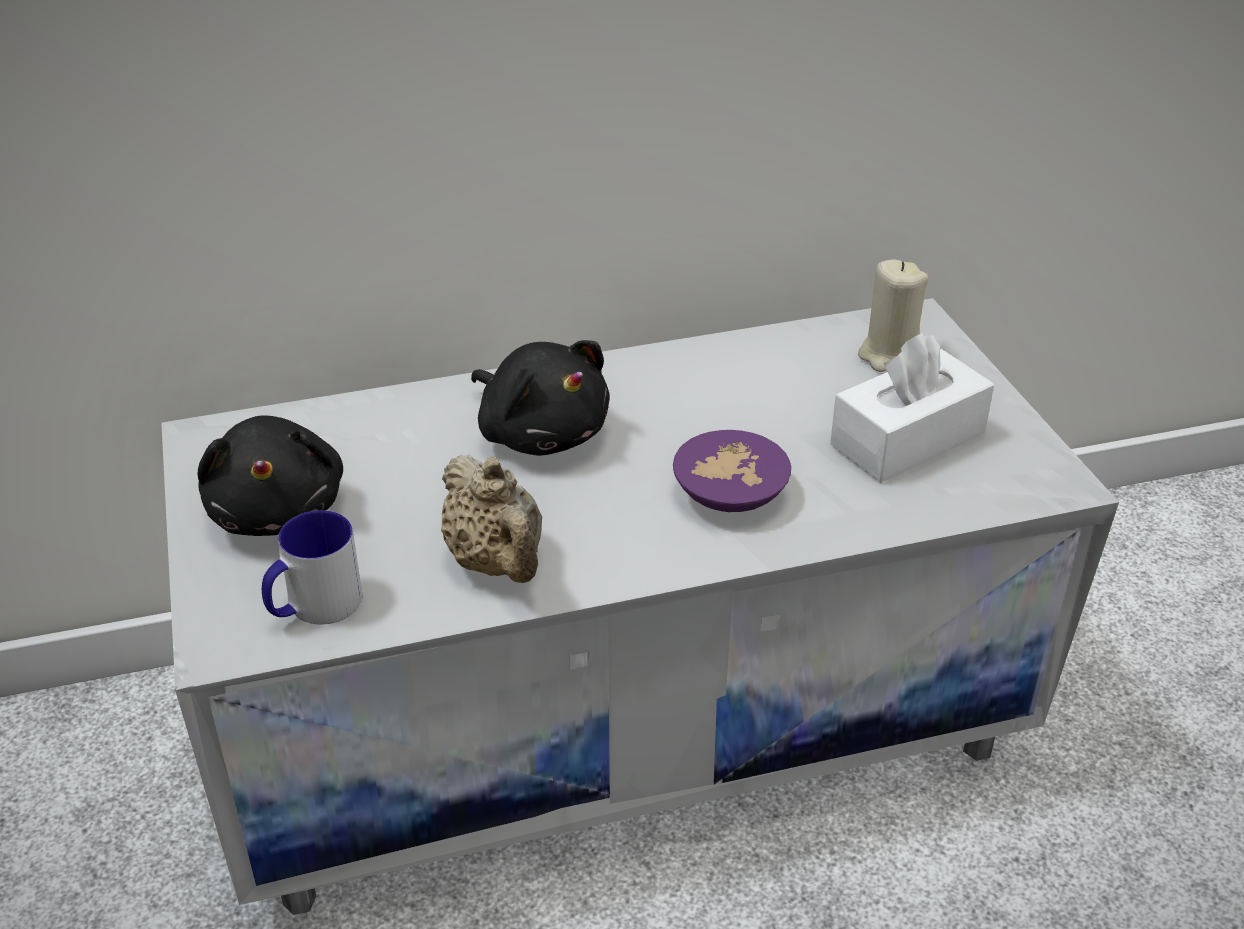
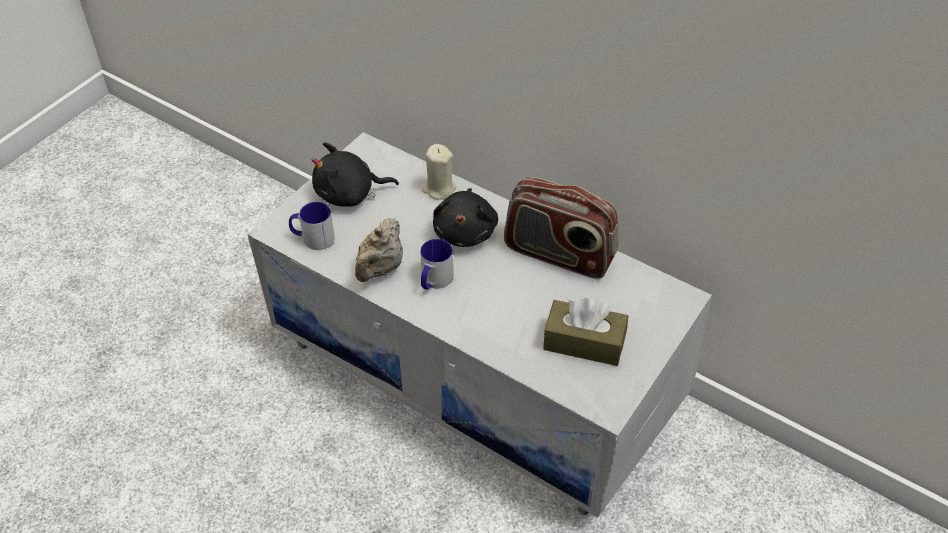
camera: 50 degrees right, 10 degrees up
(277, 509) = (349, 194): black plush toy -> black plush toy turned 45 degrees clockwise
(603, 518) = (434, 281): none -> mug
(705, 373) = (559, 254): none -> radio
(726, 494) = (485, 307): purple bowl -> none
(890, 355) = (643, 304): beige candle -> beige candle (439, 189)
(907, 439) = (584, 342): white tissue box -> brown tissue box

